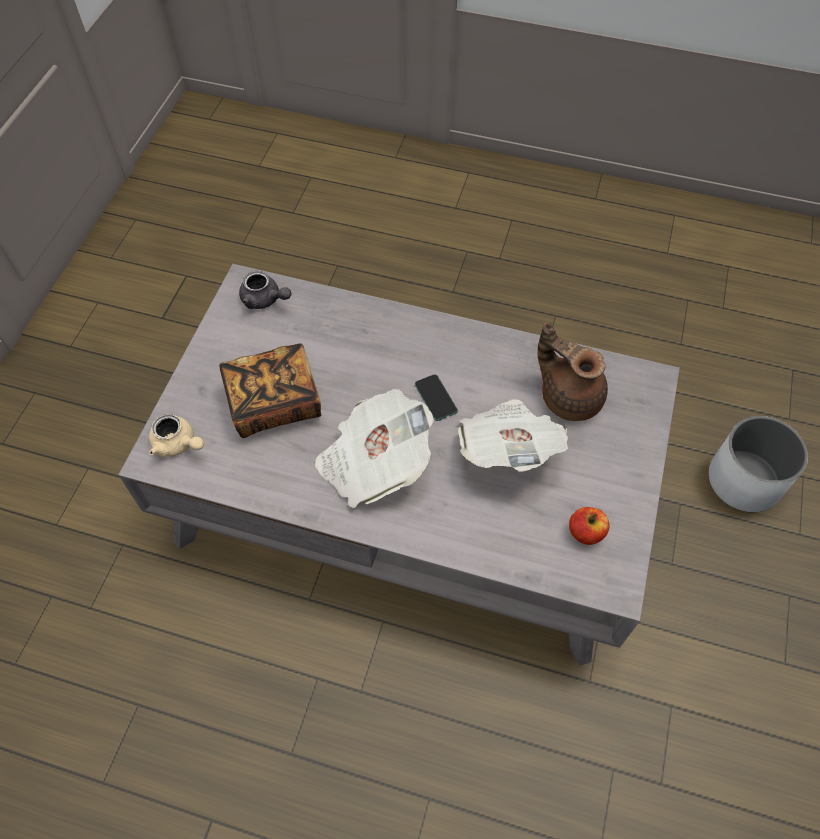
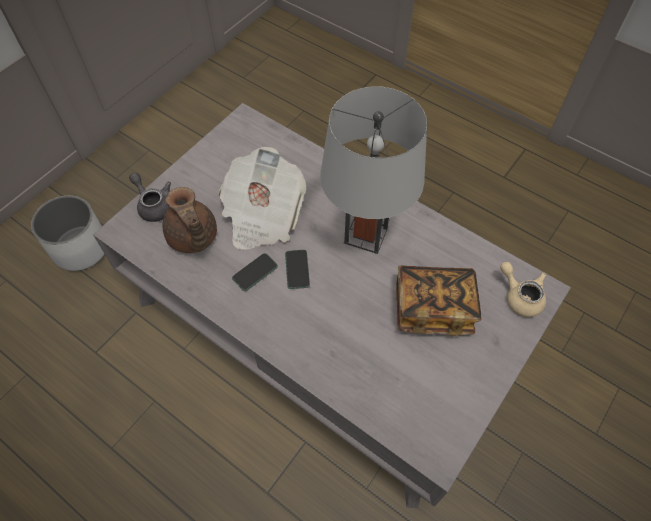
camera: 160 degrees left, 0 degrees up
(264, 300) = (420, 425): grey teapot -> grey teapot (154, 205)
(374, 463) = (366, 235): newspaper -> grey table lamp
(479, 381) = (255, 272): none -> phone
(585, 532) = (243, 150): apple -> none

